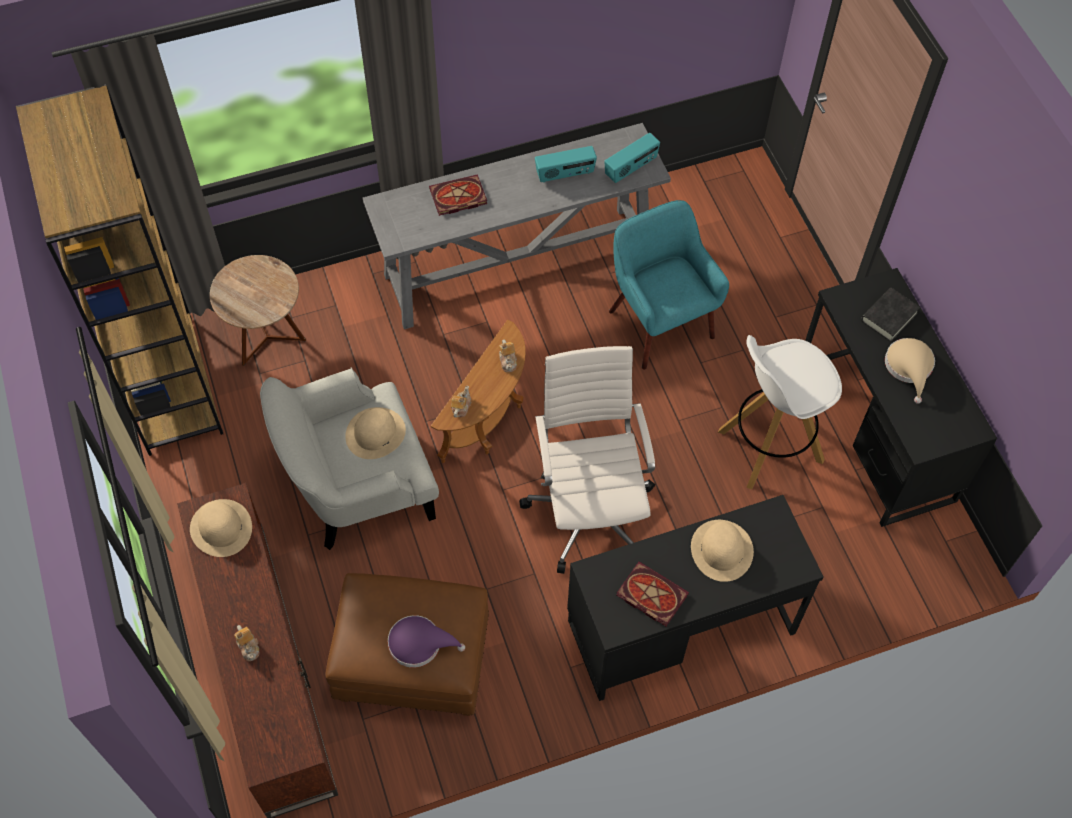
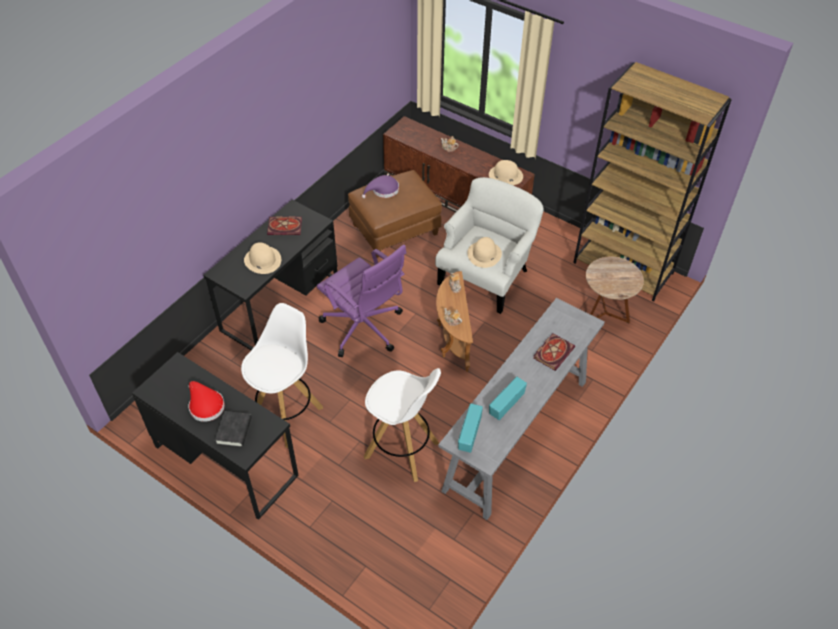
camera: 145 degrees right, 10 degrees down
(590, 509) = (364, 329): white office chair -> purple office chair
(659, 323) = (402, 450): turquoise armchair -> white stool
(909, 367) = (205, 405): beige hat -> red hat

